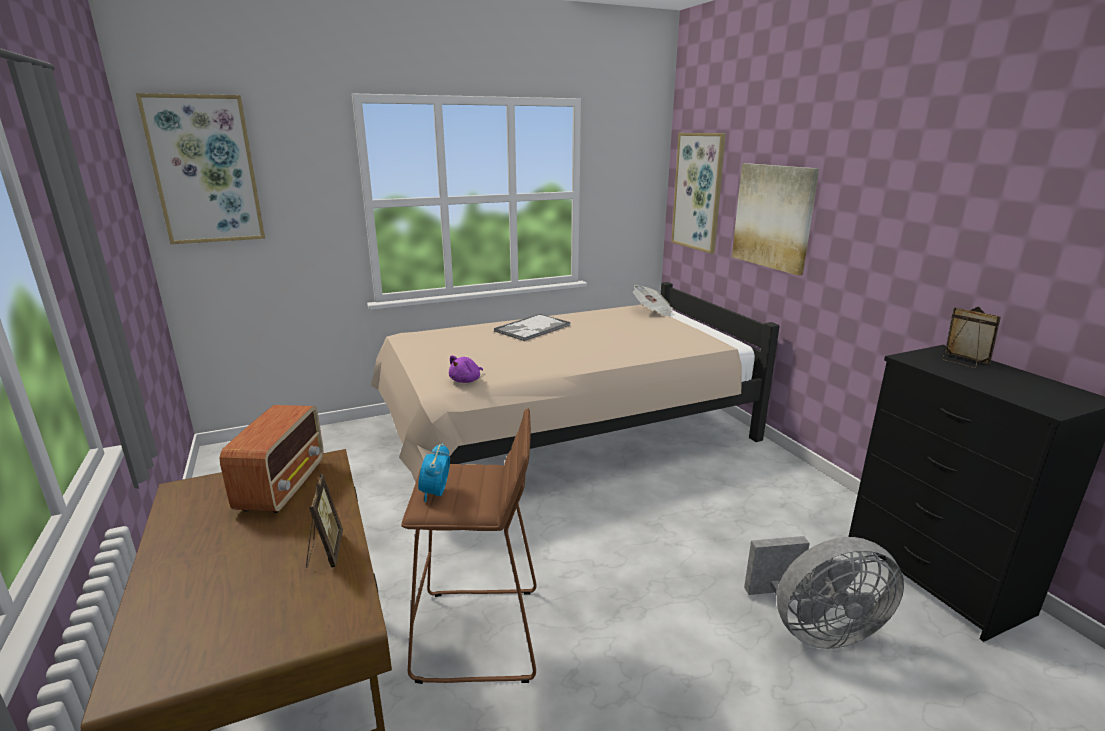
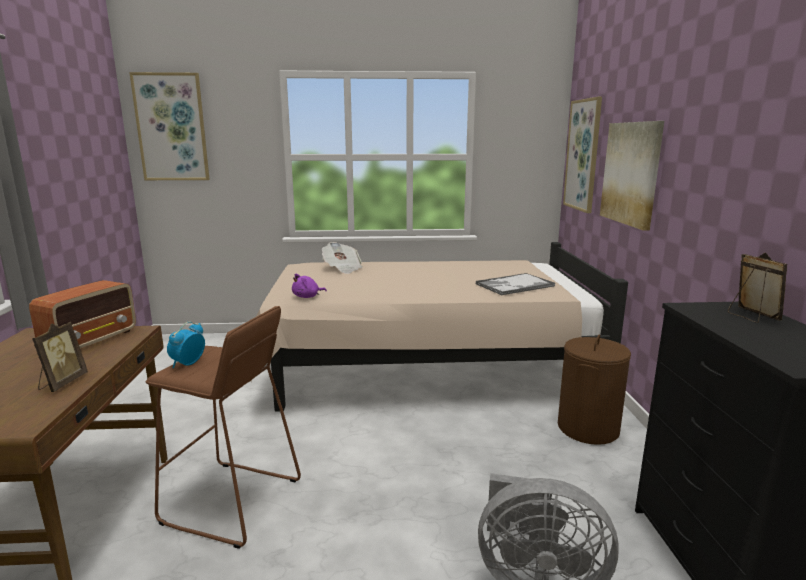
camera: 20 degrees right, 5 degrees down
(532, 328) = (403, 268): tray -> tray (514, 285)
(652, 312) = (528, 266): newspaper -> newspaper (342, 269)
(760, 472) = (588, 428): none -> brown laundry basket

